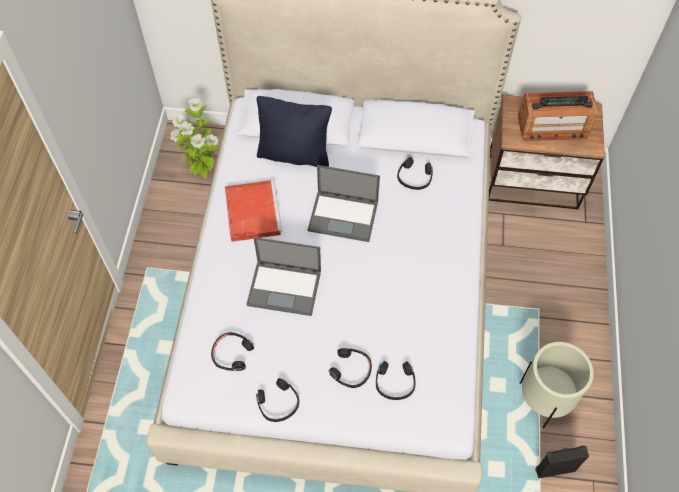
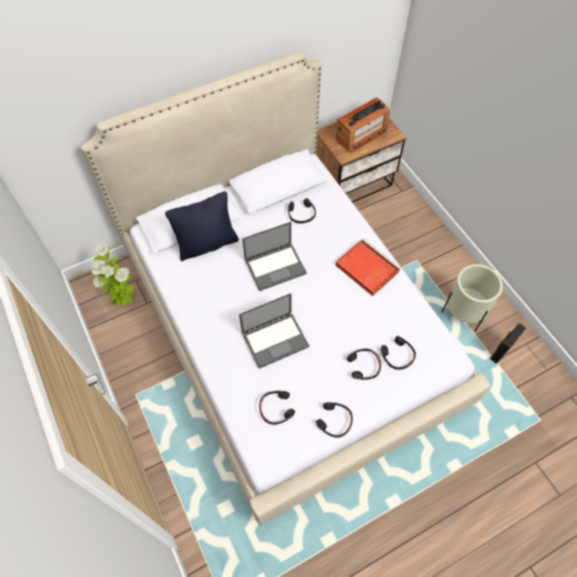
camera: 35 degrees left, 0 degrees up
(252, 211) = (208, 301): red tray -> red tray (366, 268)

